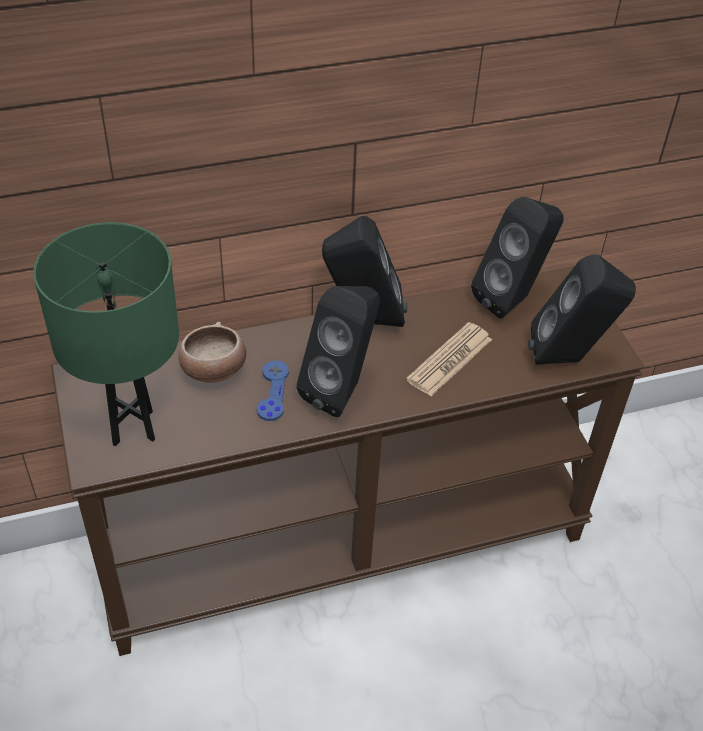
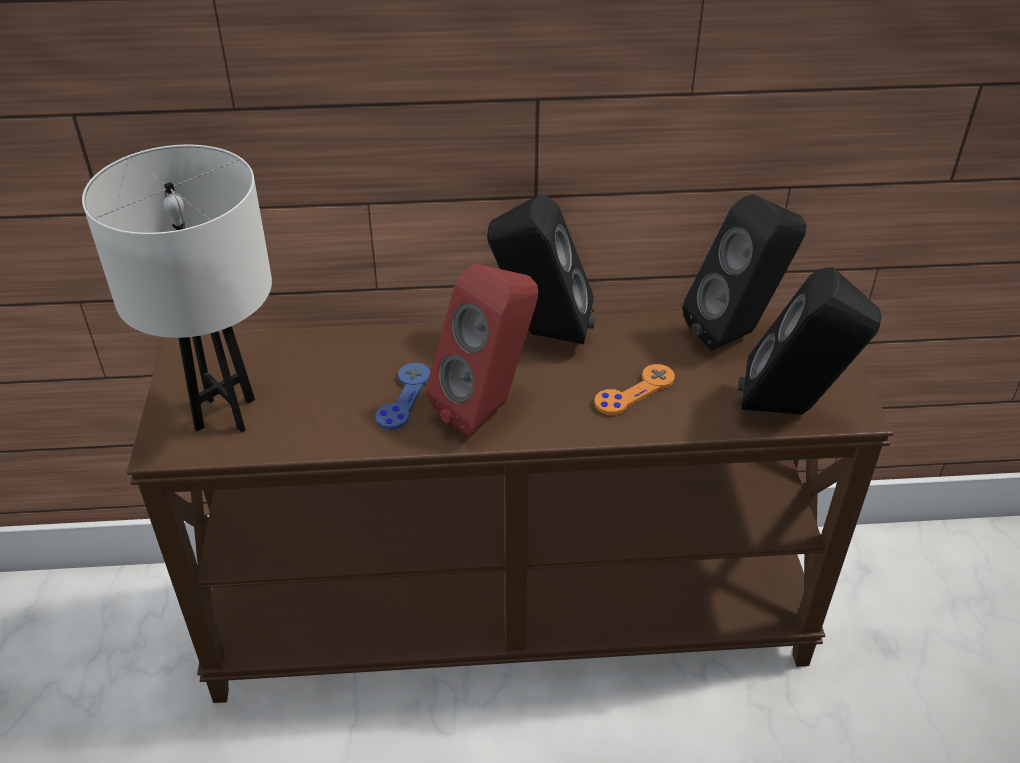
camera: 15 degrees right, 5 degrees down
(132, 428) = (224, 414): green table lamp -> white table lamp
(213, 370) = (342, 365): bowl -> none
(342, 390) = (488, 407): black speaker -> red speaker
(449, 360) = (634, 391): newspaper -> orange game controller

